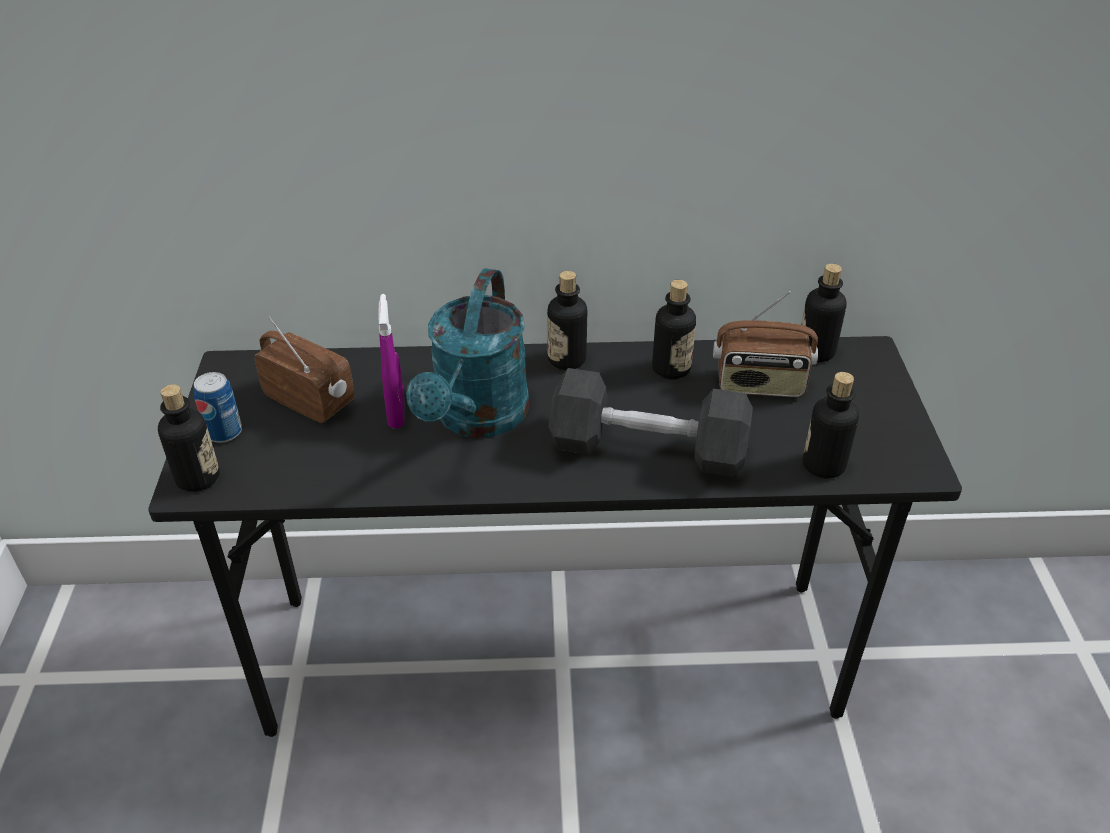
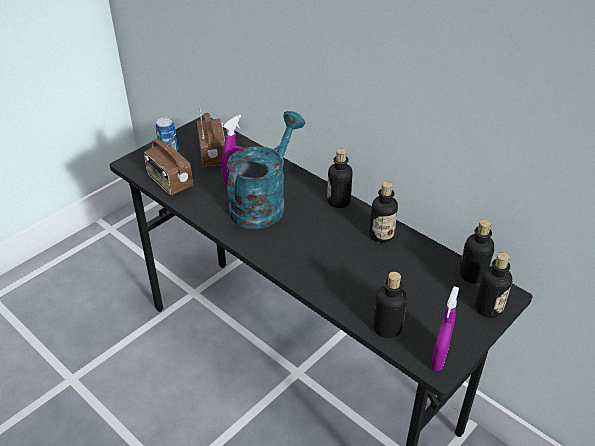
camera: 45 degrees right, 0 degrees up
(198, 478) = (138, 162): bottle -> bottle (488, 308)
(476, 419) = (263, 203): turquoise watering can -> turquoise watering can turned 150 degrees clockwise
(647, 449) = (315, 263): grey dumbbell -> none
(760, 385) = (414, 271): radio -> radio (169, 182)
(909, 458) = (439, 358): none -> purple spray bottle

